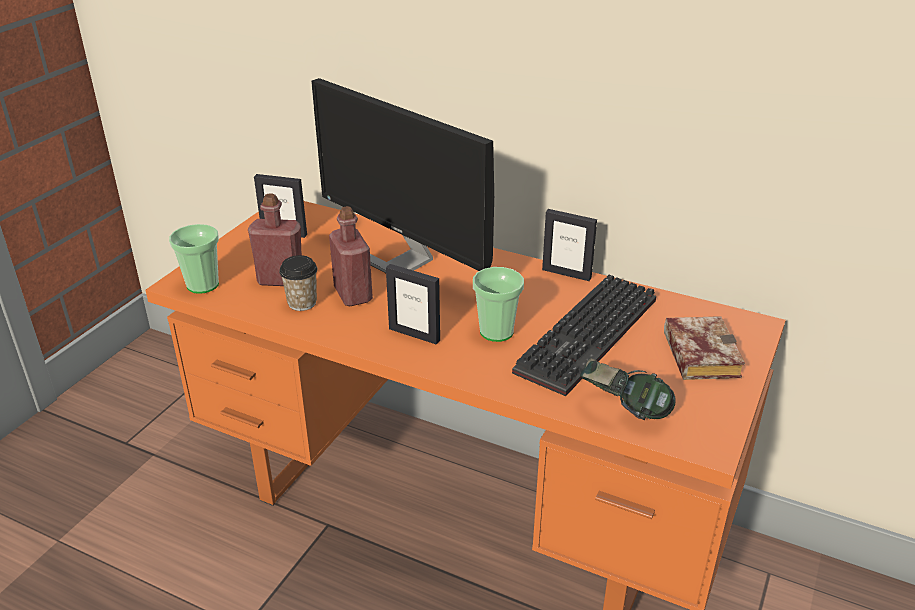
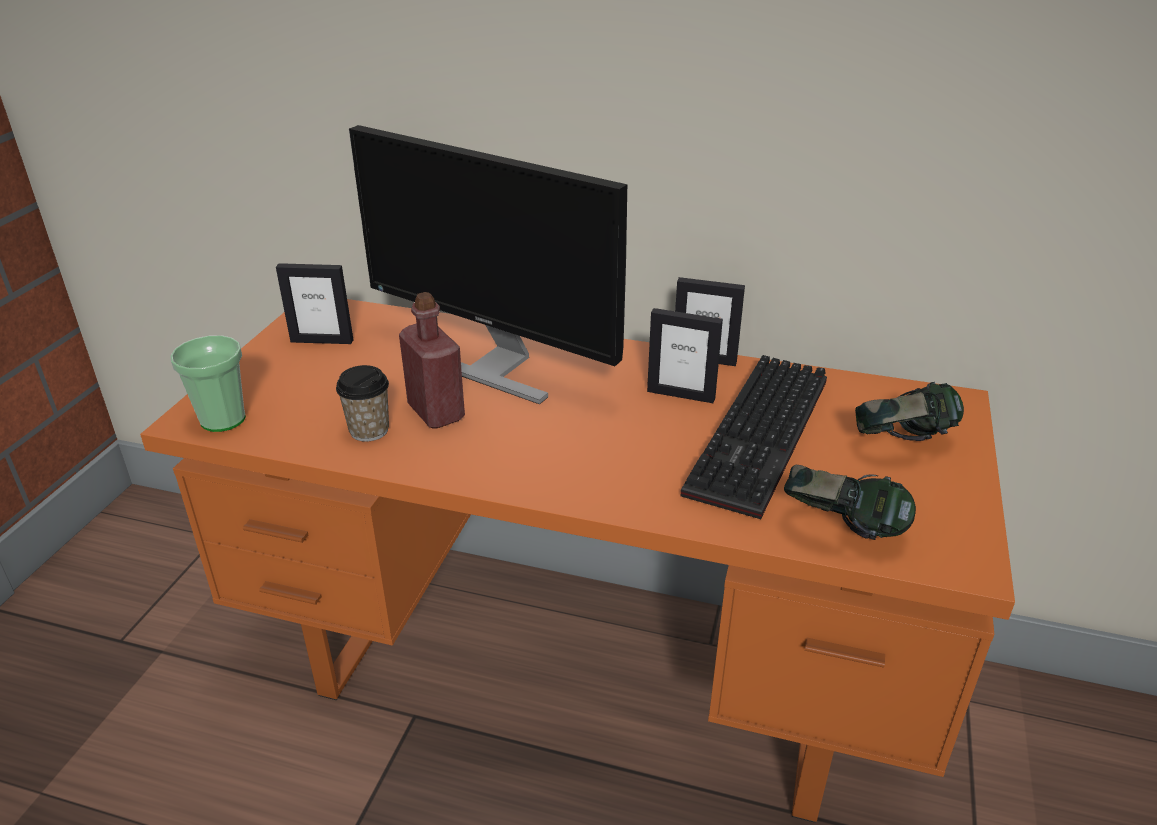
camera: 10 degrees left, 0 degrees up
(281, 280) = (332, 402): red bottle -> none
(414, 334) = (534, 457): picture frame -> picture frame (681, 394)
(496, 332) = (641, 442): cup -> none
(697, 353) = (902, 444): book -> headphones

